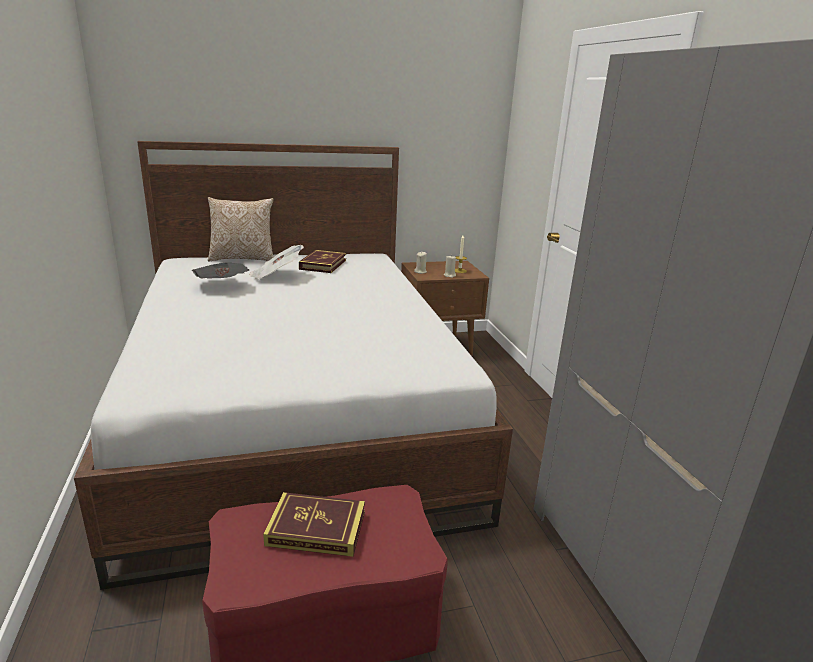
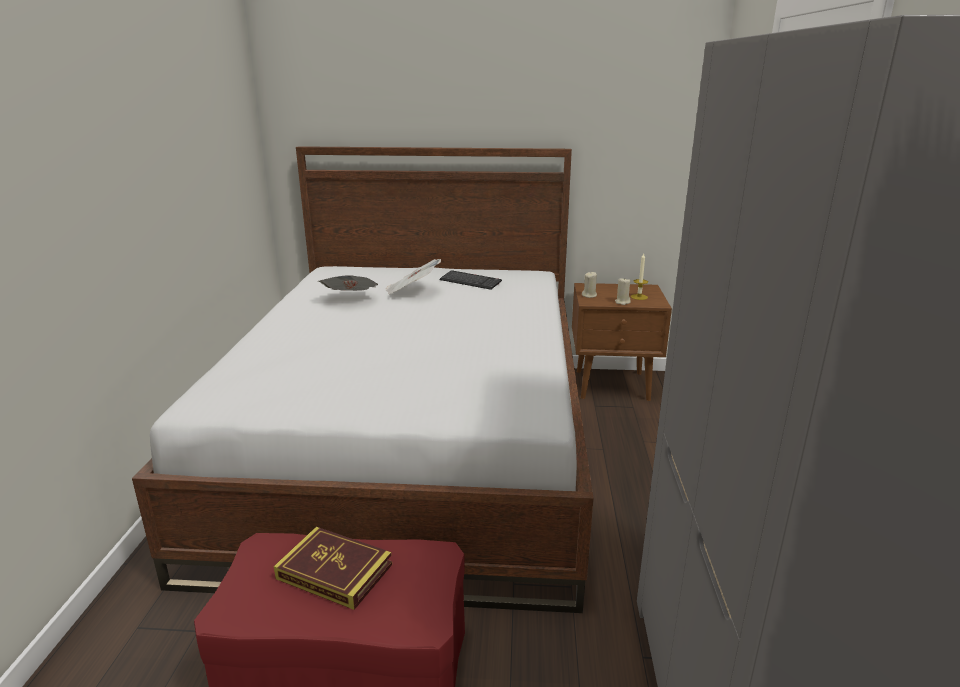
camera: 20 degrees right, 0 degrees up
(243, 258) = (391, 270): pillow -> none
(323, 264) = (470, 281): book -> keyboard

